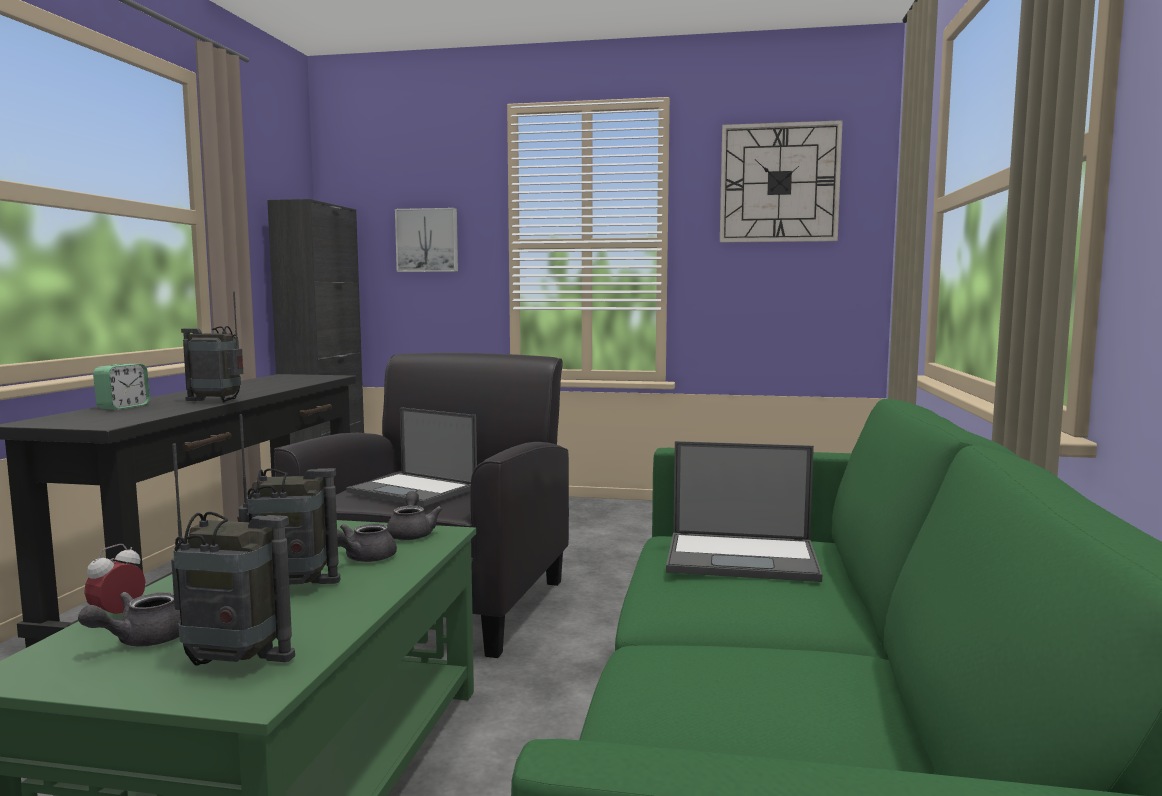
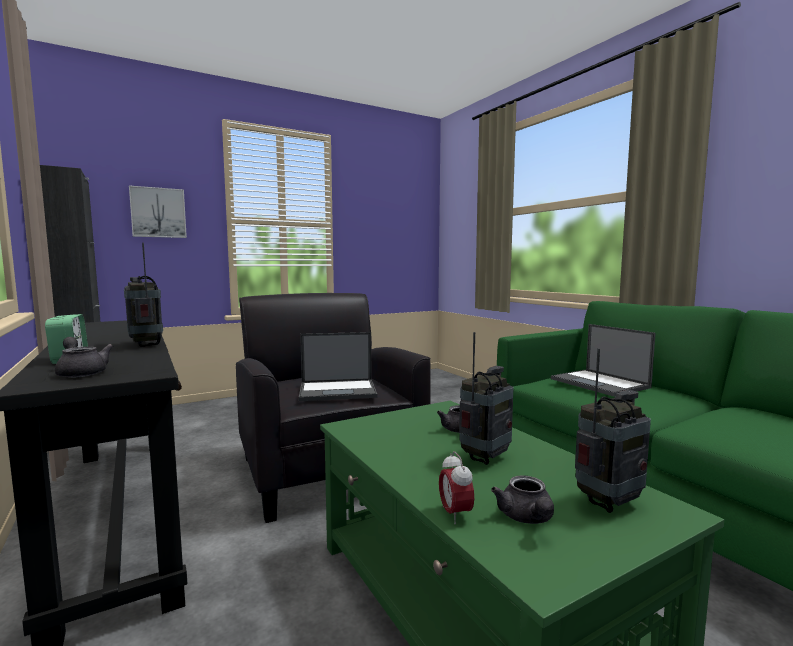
camera: 40 degrees left, 0 degrees up
(217, 401) = (146, 345): radio -> radio turned 90 degrees clockwise
(411, 533) = (433, 411): grey teapot -> grey teapot (81, 372)
(743, 557) = (600, 383): laptop -> laptop turned 90 degrees clockwise
(779, 183) = (389, 194): wall clock -> none

